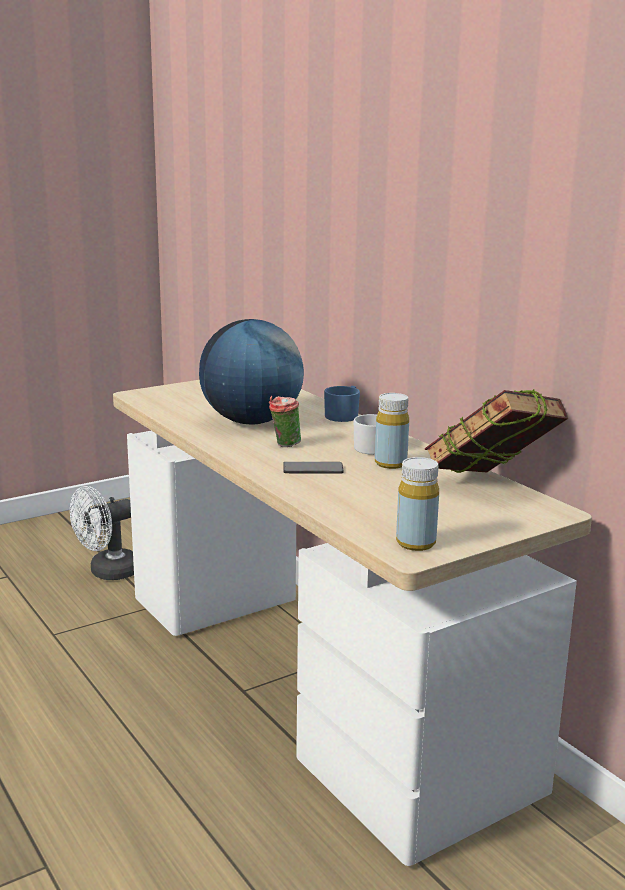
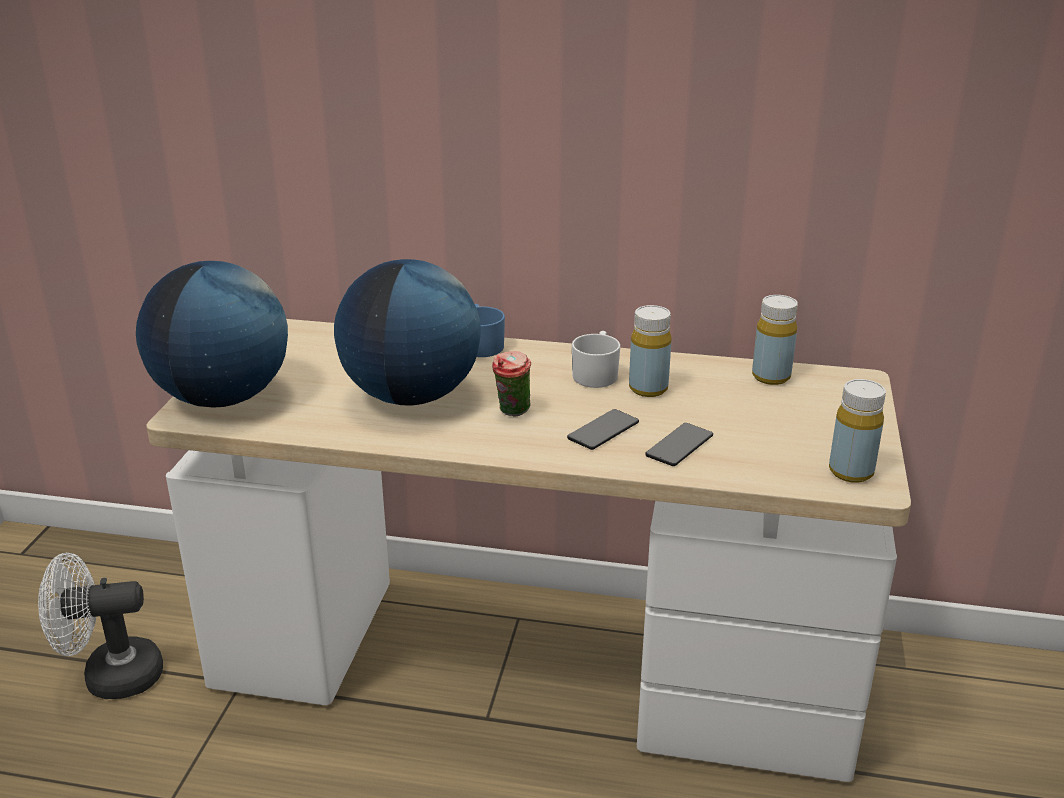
camera: 45 degrees left, 10 degrees up
(108, 573) = (110, 676): white fan -> white fan turned 75 degrees clockwise
(167, 394) = (223, 398): none -> globe
(339, 491) = (679, 446): none -> phone
(490, 487) = (771, 377): book -> yellow bottle

